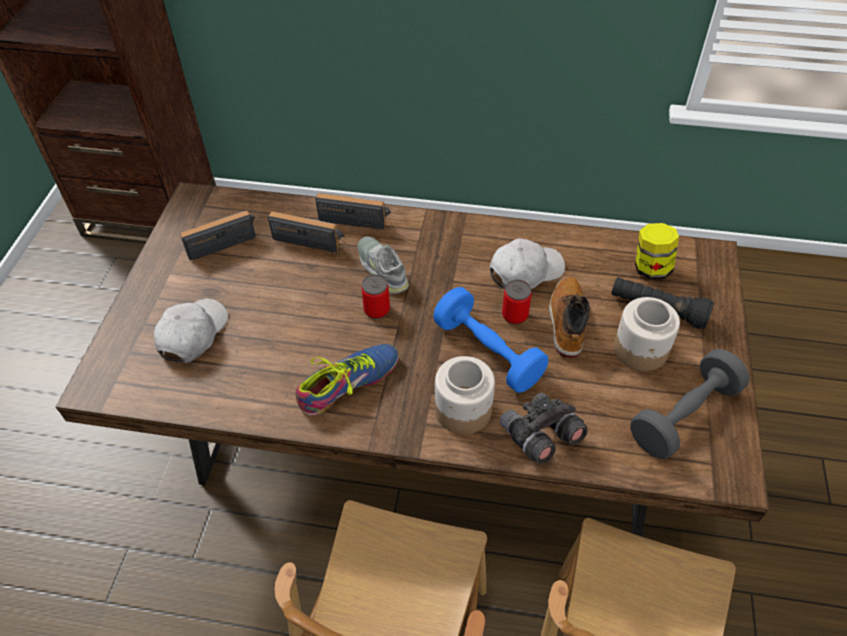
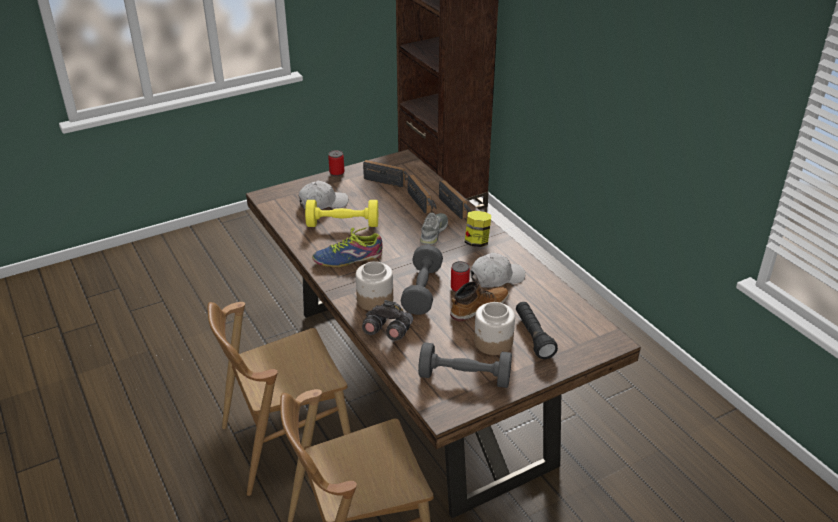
camera: 50 degrees right, 15 degrees down
(267, 344) = (343, 225): none -> yellow dumbbell
(348, 383) = (348, 258): shoe -> shoe turned 150 degrees clockwise
(376, 310) = (404, 244): can -> can (337, 173)
(488, 352) = (422, 291): blue dumbbell -> grey dumbbell
(525, 271) = (496, 277): white cap -> white cap turned 45 degrees counterclockwise
(651, 268) = (564, 321): jar -> jar (477, 242)

